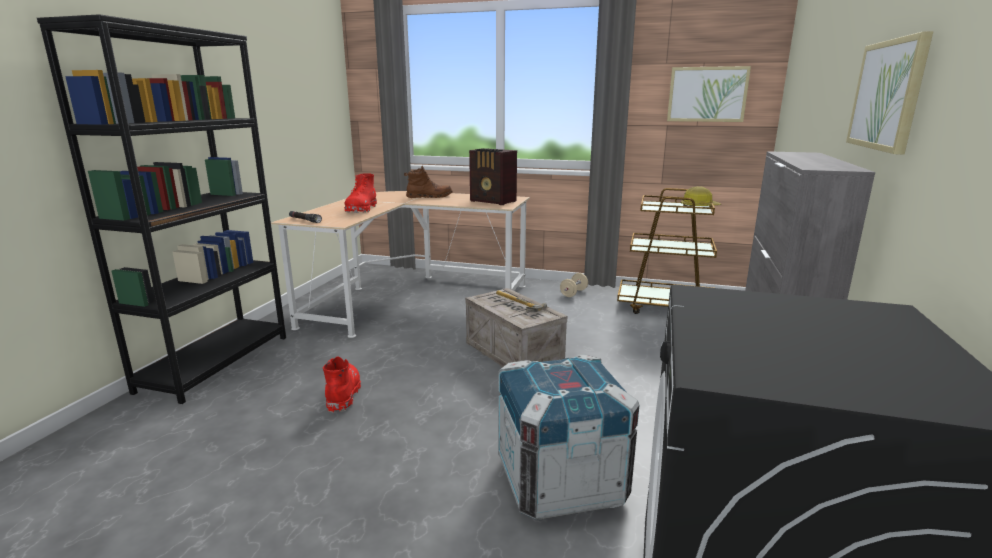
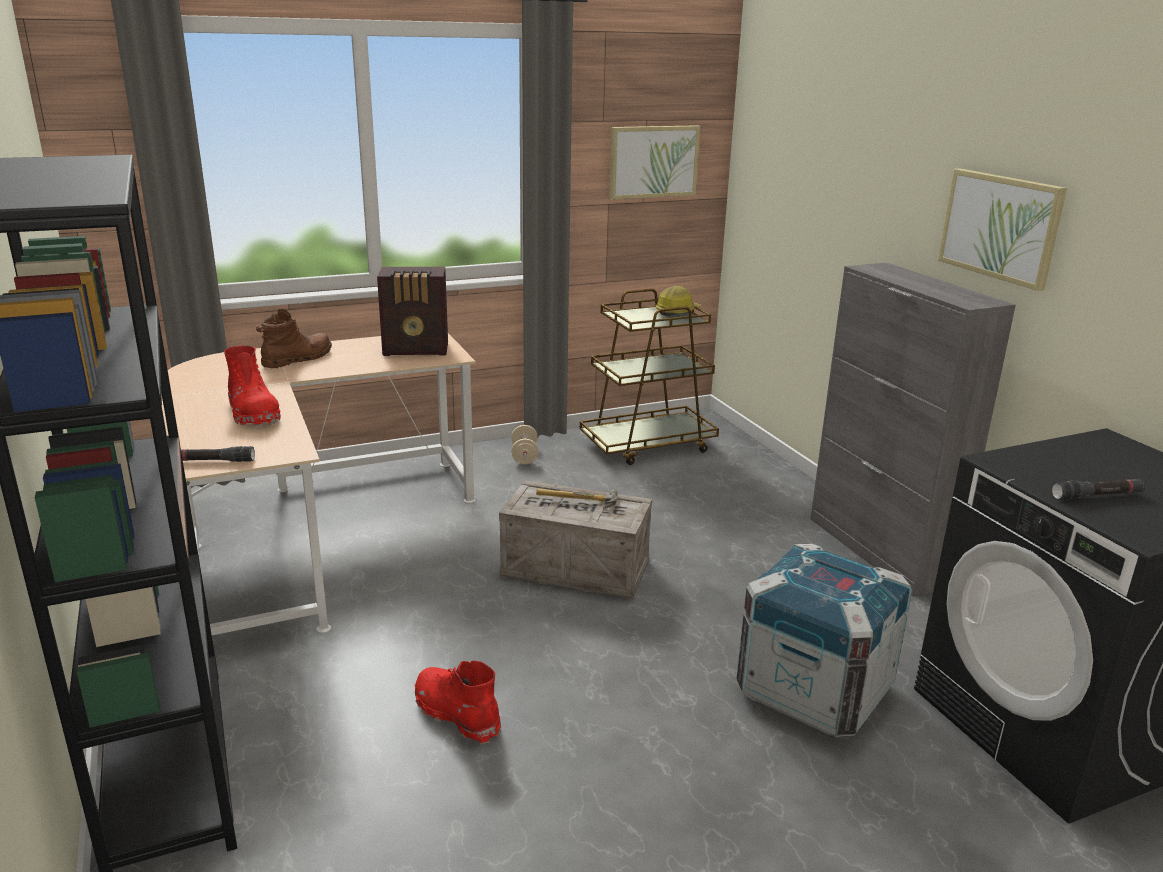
camera: 40 degrees left, 5 degrees up
(743, 336) = (1096, 496): none -> black flashlight

